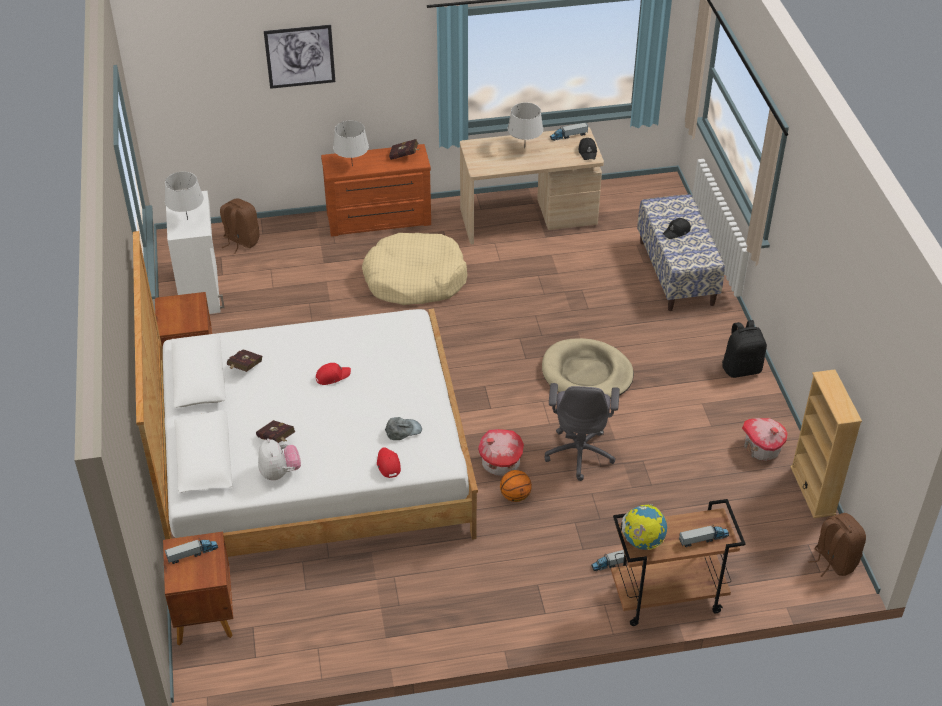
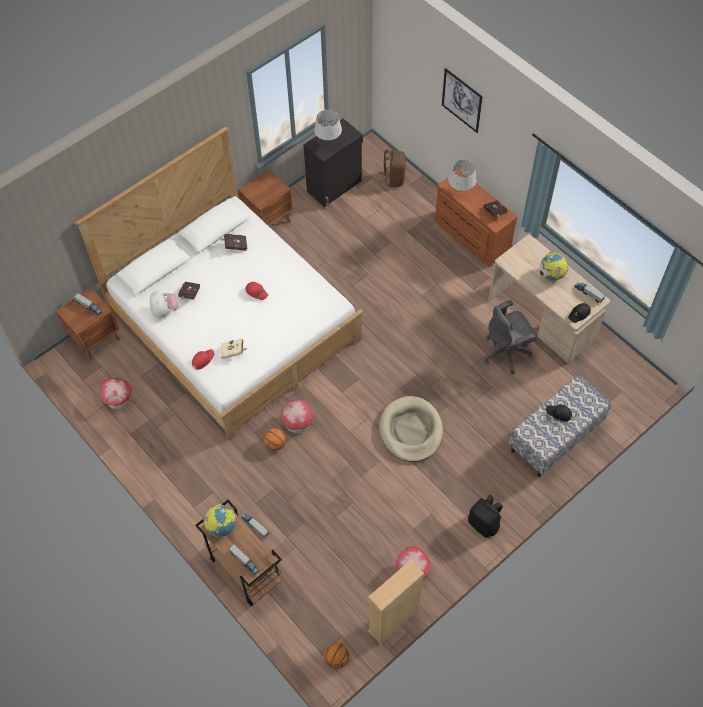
camera: 60 degrees right, 15 degrees up
(201, 291) = (335, 186): white cabinet -> black cabinet
(279, 473) = (165, 311): plush toy -> plush toy turned 60 degrees counterclockwise
(321, 628) = (118, 399): none -> toy house
(403, 430) = (234, 352): grey cap -> beige book
(415, 279) = (429, 288): beige dog bed -> none
(524, 148) = (551, 275): grey table lamp -> globe
(580, 453) = (336, 462): grey office chair -> grey office chair (506, 352)
(833, 561) = (336, 659): brown backpack -> basketball

